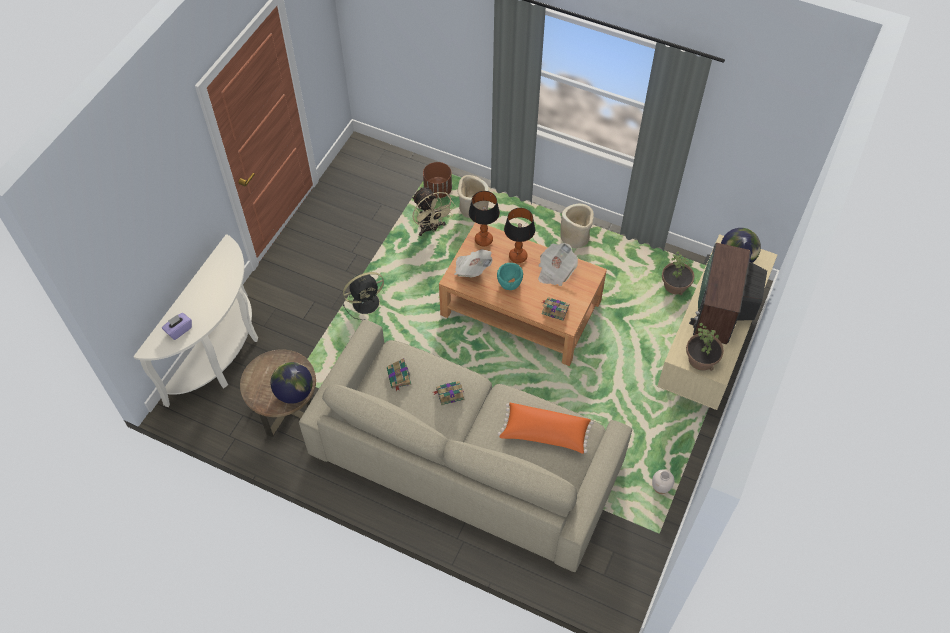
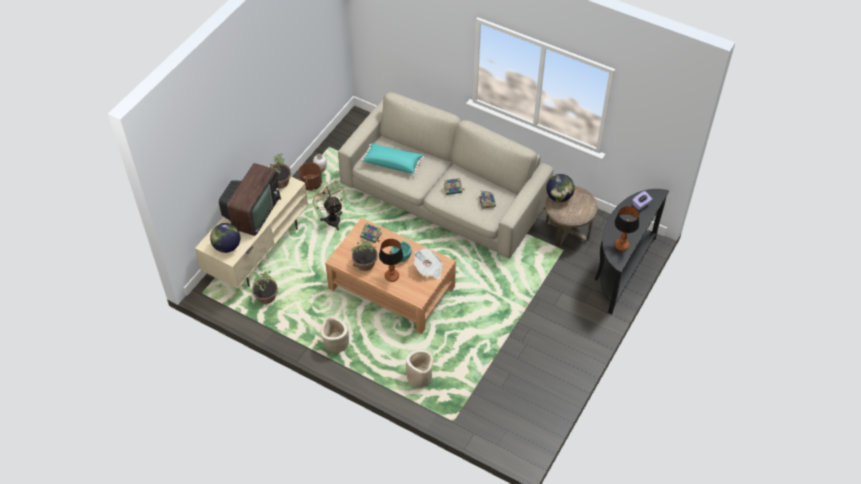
camera: 175 degrees left, 5 degrees down
(221, 355) = (620, 269): white console table -> black console table
(367, 302) = (512, 300): black fan -> none
(431, 228) = (457, 360): beige fan -> beige fan (331, 218)
(438, 190) = (449, 397): brown planter -> brown planter (311, 184)
(484, 240) = (417, 292): table lamp -> table lamp (621, 245)
(545, 434) = (393, 163): orange pillow -> turquoise pillow
(555, 271) = (365, 263): newspaper -> potted plant

